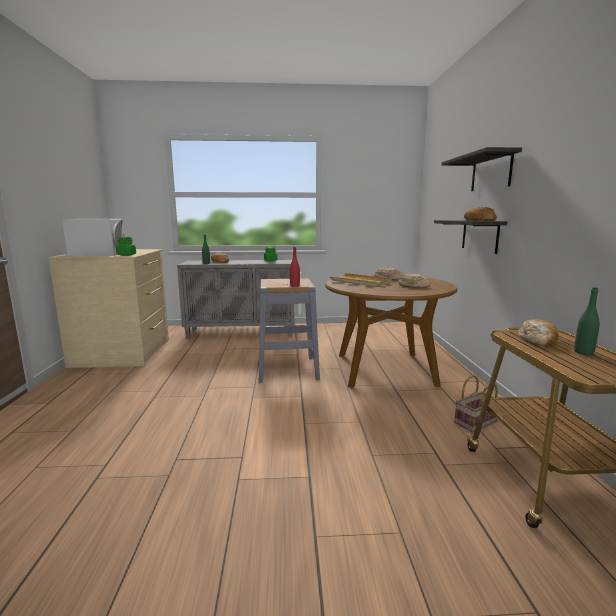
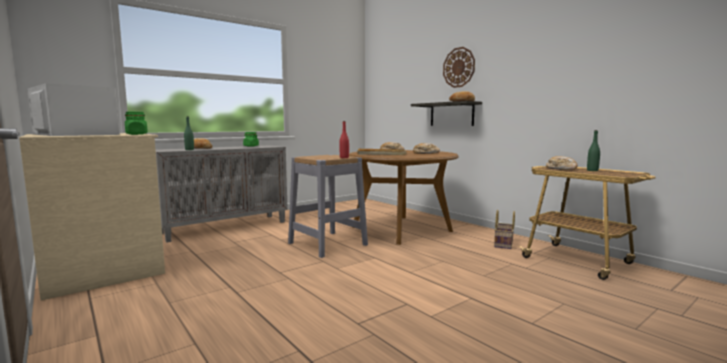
camera: 35 degrees left, 5 degrees down
(491, 172) = (459, 67): shelf -> wall clock

